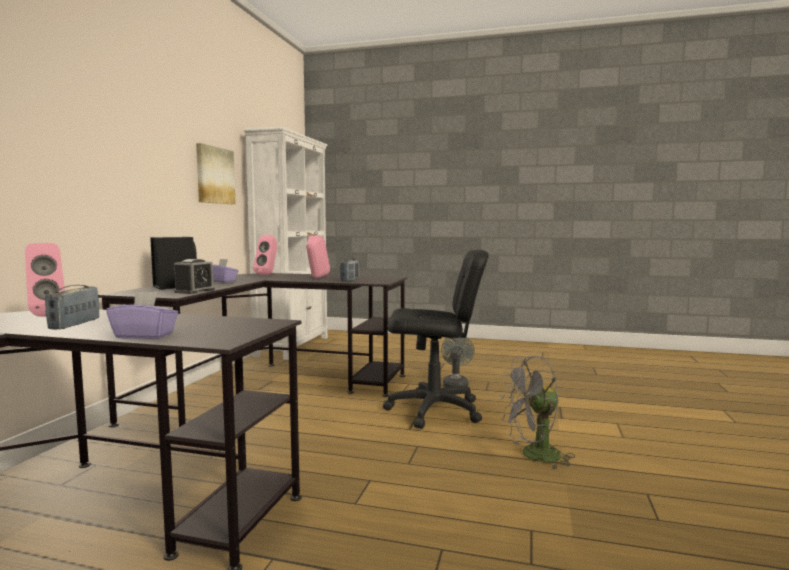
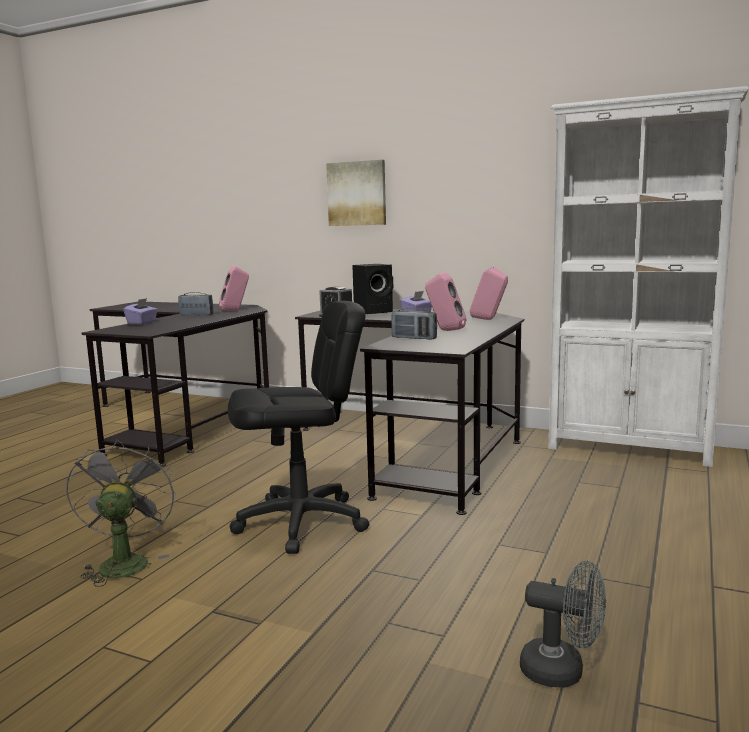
camera: 100 degrees right, 5 degrees up
(214, 175) = (502, 189): picture -> picture (357, 193)
(434, 410) = (301, 523): black office chair -> black office chair turned 120 degrees counterclockwise
(456, 384) = (412, 549): grey fan -> grey fan (562, 671)

